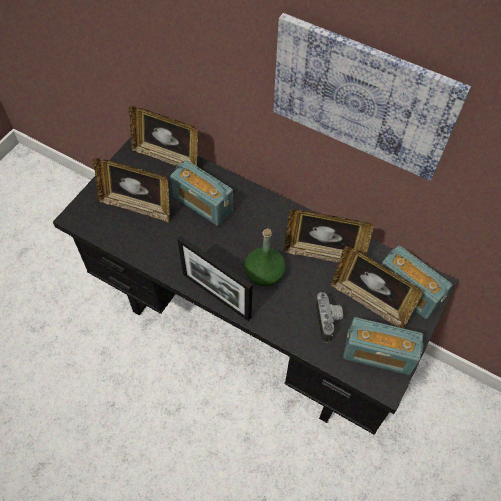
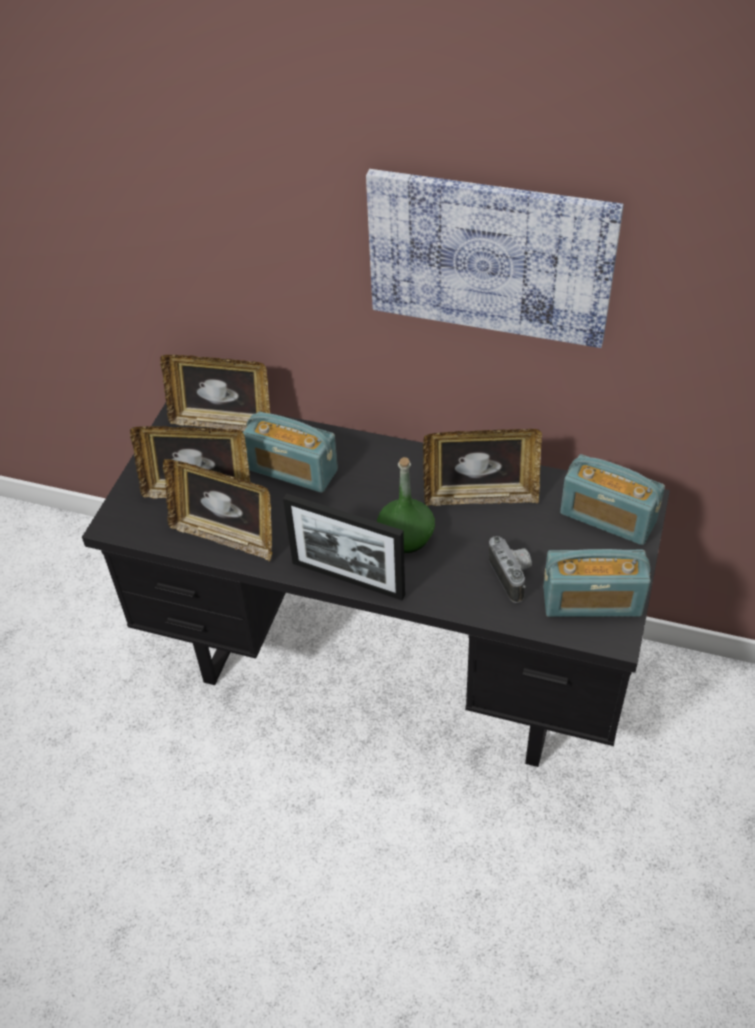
camera: 10 degrees left, 10 degrees down
(369, 301) = (560, 540): picture frame -> picture frame (225, 536)

